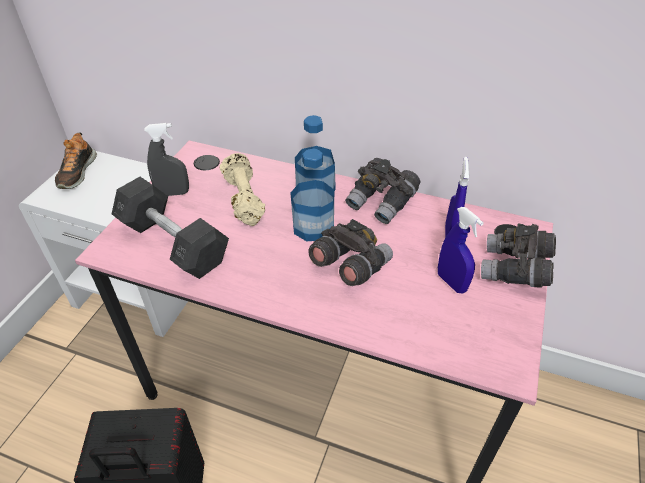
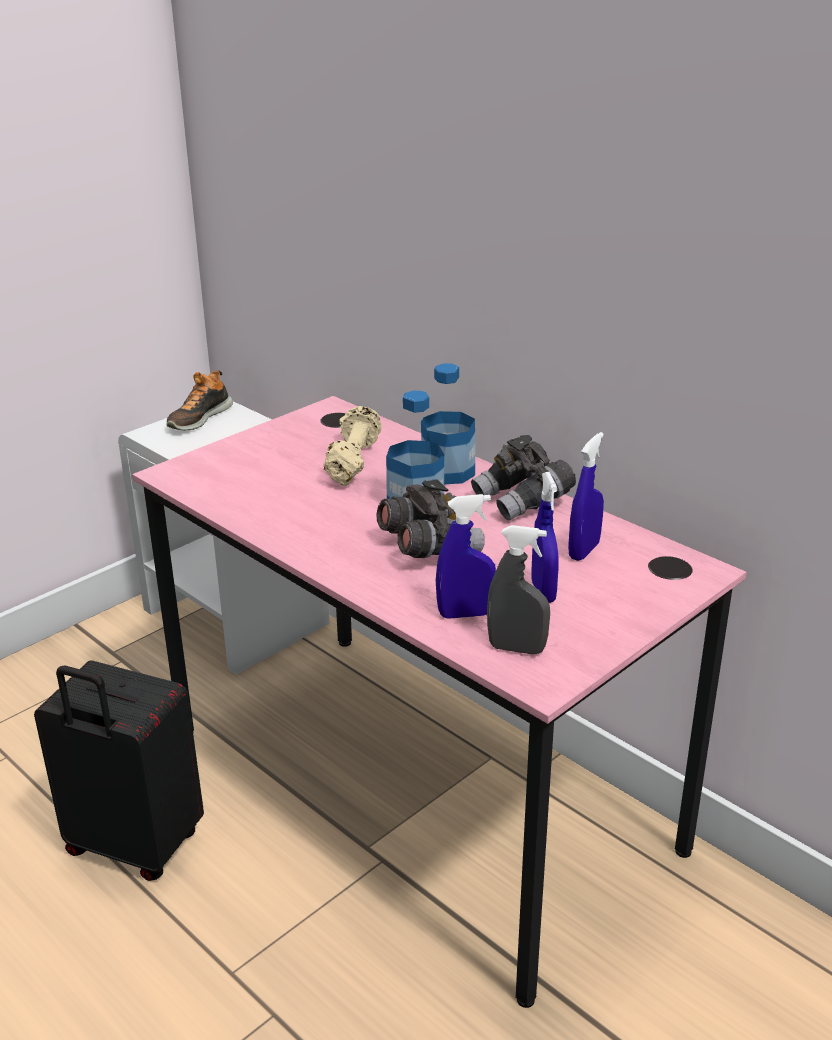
camera: 25 degrees right, 15 degrees down
(173, 193) = (276, 440): grey spray bottle -> grey spray bottle (516, 648)
(173, 243) = (243, 482): grey dumbbell -> none
(417, 322) = (465, 614): none -> blue spray bottle
(514, 270) = (639, 601): grey binoculars -> none

